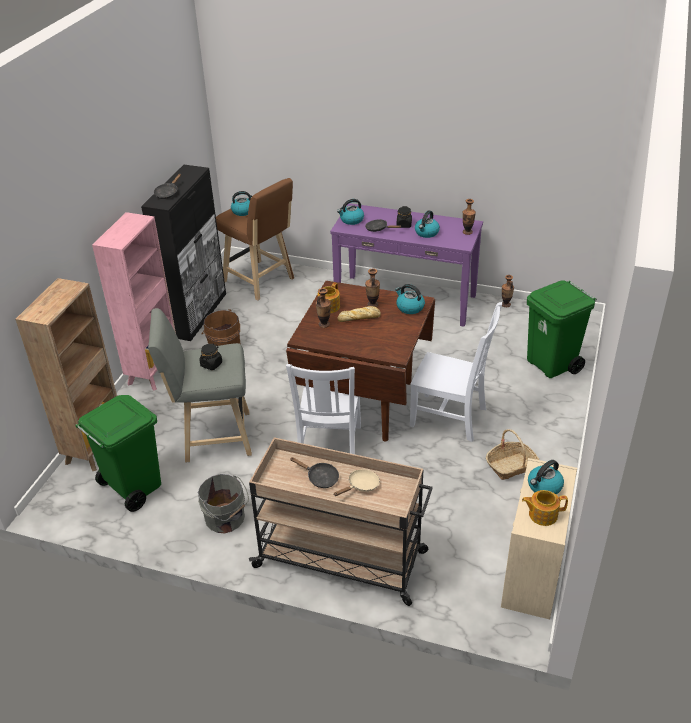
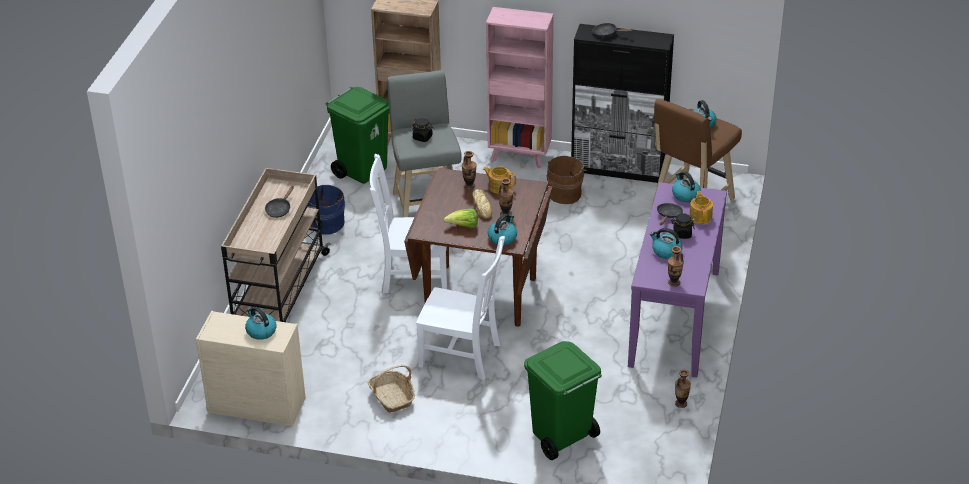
camera: 85 degrees right, 0 degrees up
(226, 519) = (326, 224): grey bucket -> blue bucket
(361, 486) = (269, 231): beige frying pan -> none
(390, 329) = (463, 226): none -> lettuce
(451, 418) = (462, 356): white chair -> white chair turned 90 degrees counterclockwise
(542, 514) = (229, 328): teapot -> teapot (700, 216)

